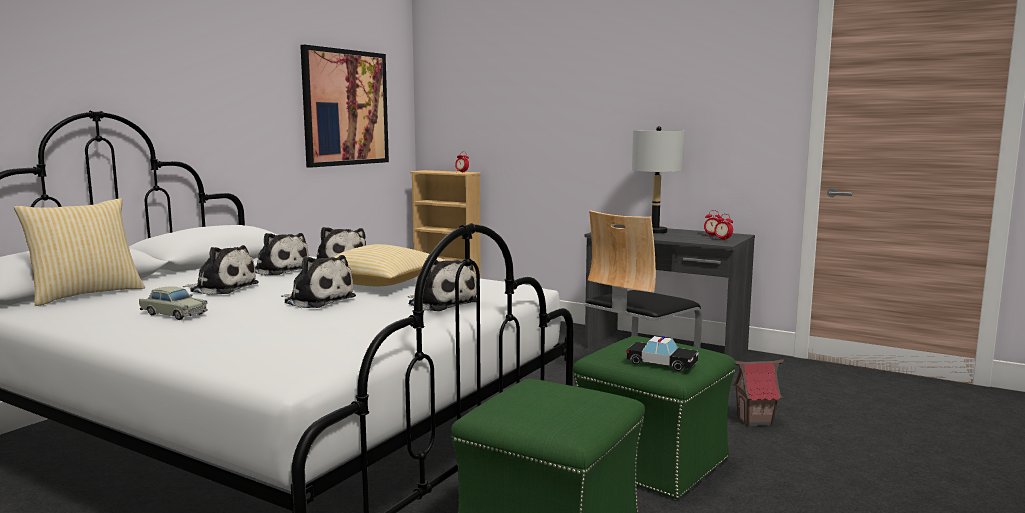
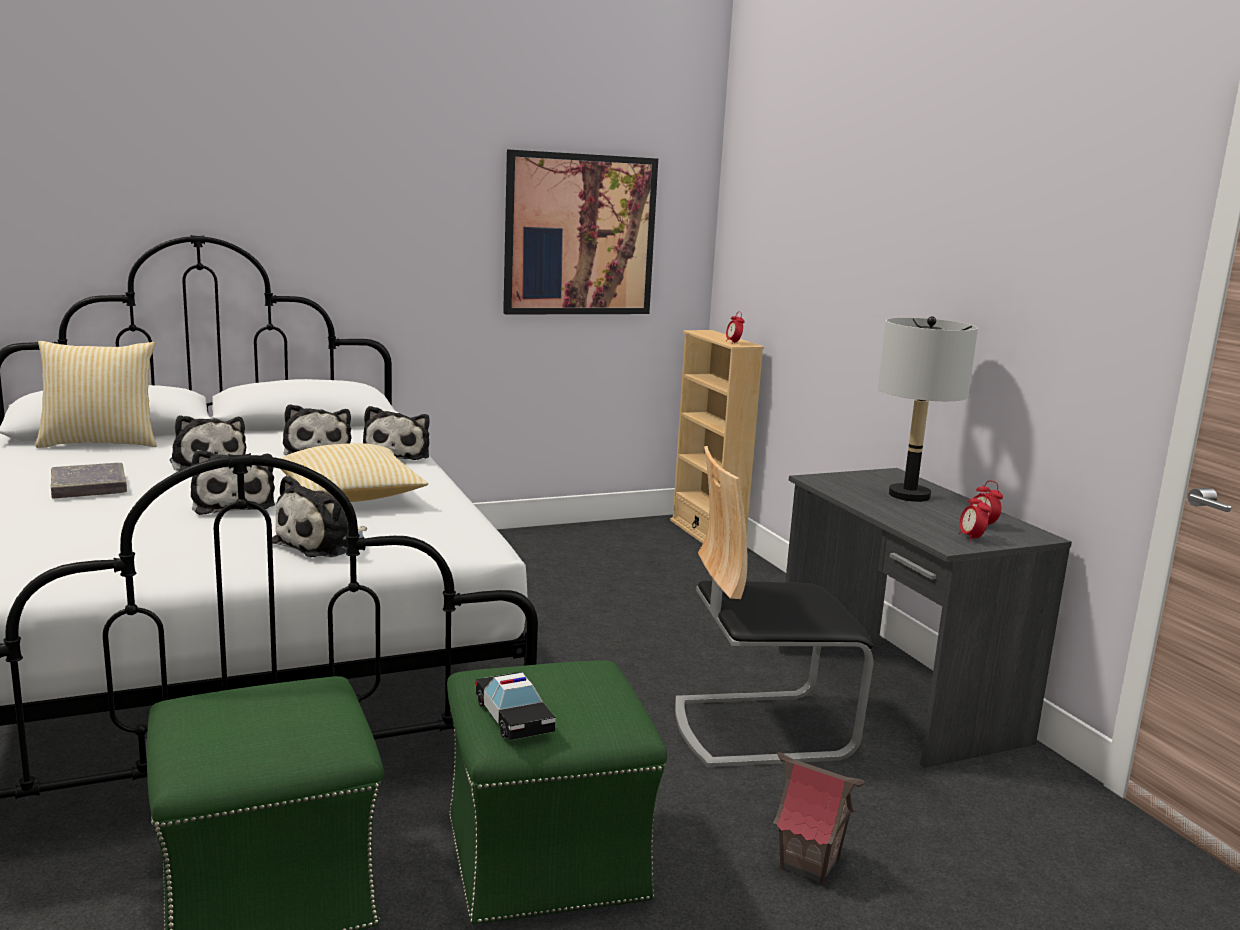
camera: 35 degrees right, 5 degrees up
(173, 314) = (89, 487): beige toy car -> grey book
(441, 303) = (324, 544): plush toy -> plush toy turned 45 degrees clockwise

